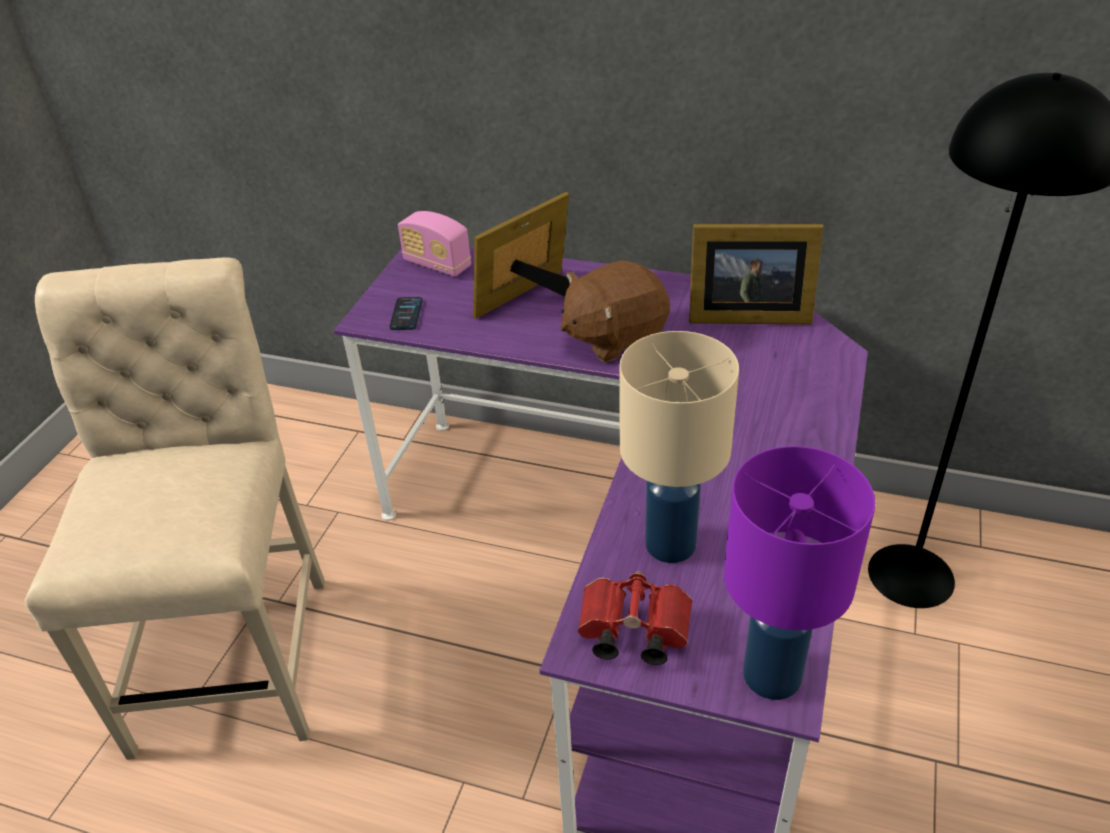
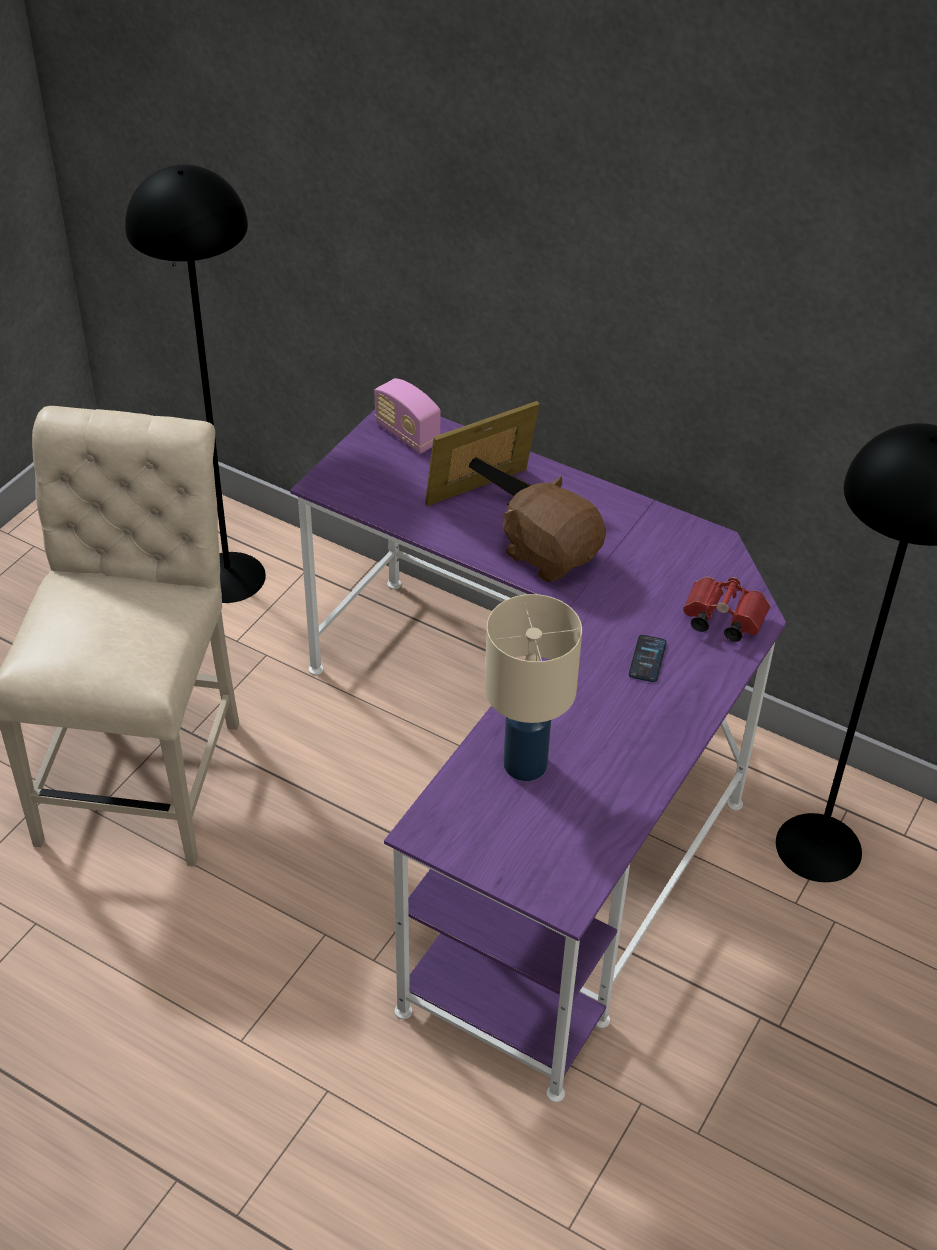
camera: 10 degrees right, 5 degrees up
(287, 450) = (228, 576): none -> black floor lamp
(406, 314) = (362, 487): phone -> phone (647, 659)
(614, 337) = (551, 555): brown plush toy -> brown plush toy turned 60 degrees clockwise
(630, 632) = (465, 828): red binoculars -> red binoculars (720, 620)
(744, 314) = (686, 556): picture frame -> none
(772, 677) = (563, 887): purple table lamp -> none

